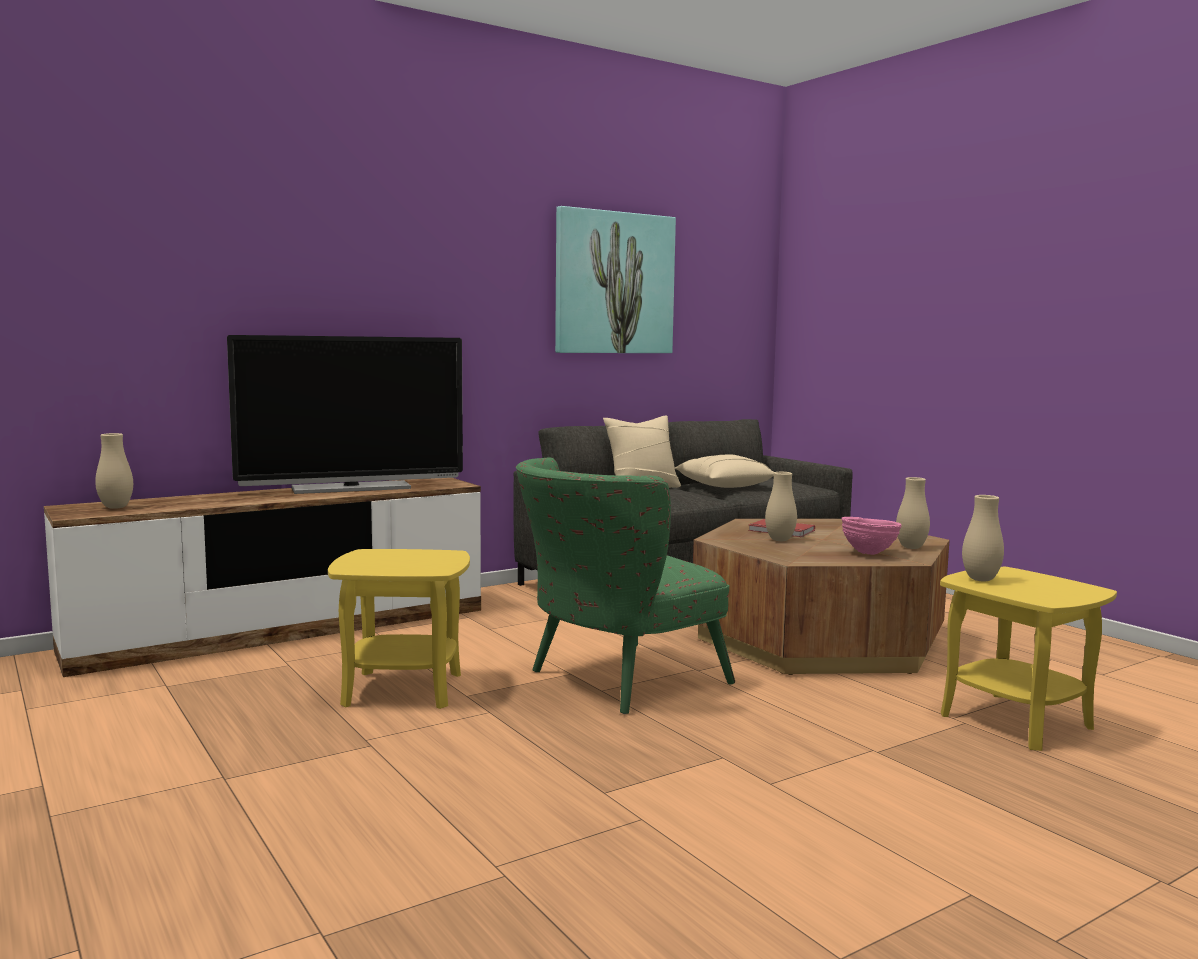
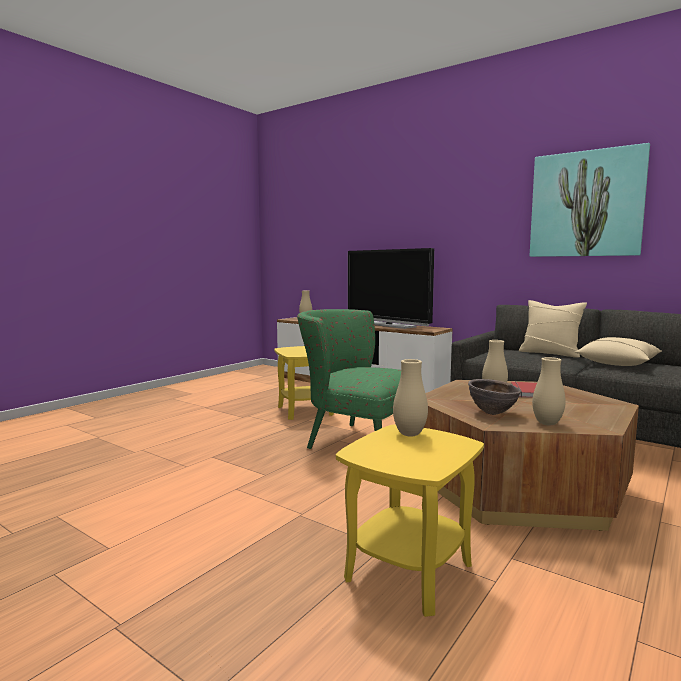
camera: 70 degrees right, 0 degrees up
(869, 553) = (493, 413): pink bowl -> brown bowl

